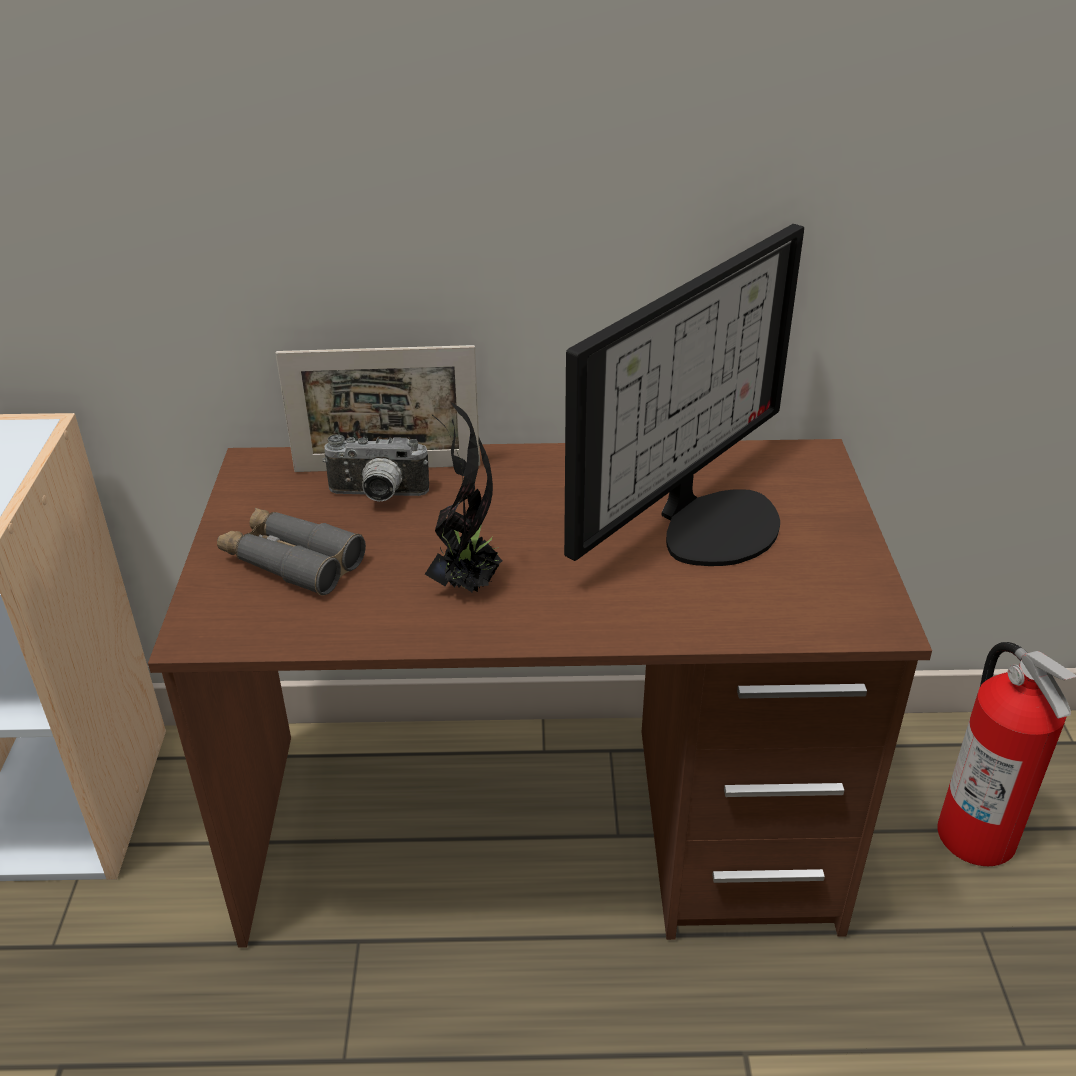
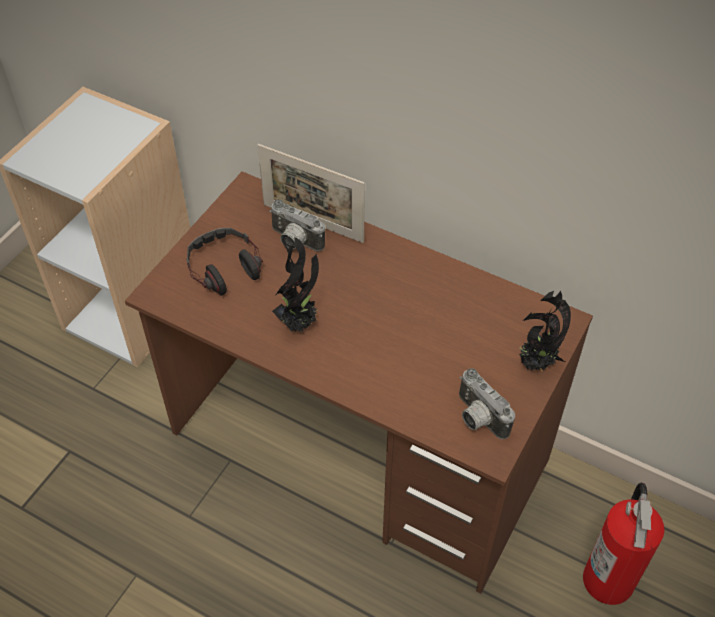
camera: 30 degrees right, 15 degrees up
(291, 561) = (224, 267): grey binoculars -> headphones
(710, 521) = (458, 340): monitor -> none
(821, 593) = (477, 418): none -> camera
(830, 508) = (536, 363): none -> potted plant

